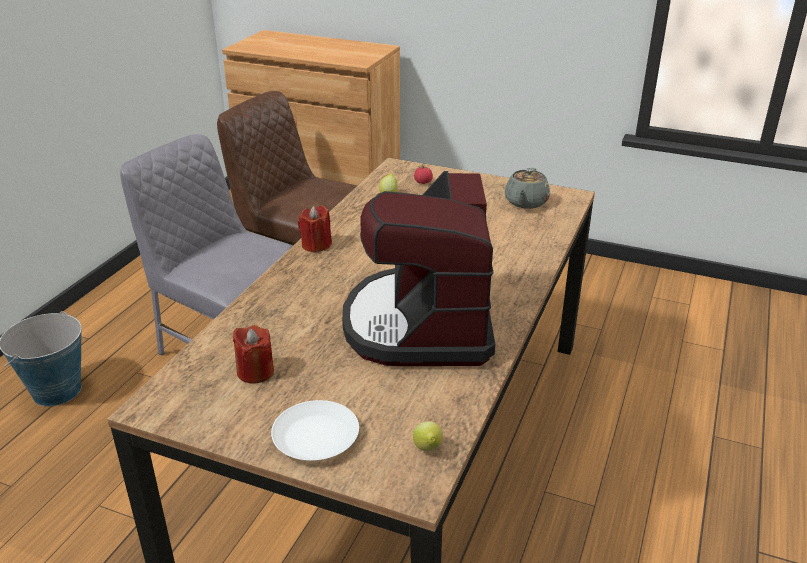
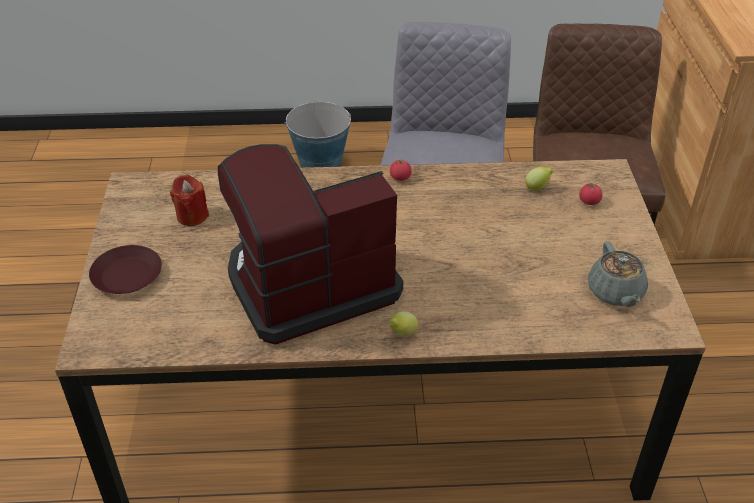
camera: 65 degrees right, 10 degrees up
(315, 437) = (127, 275): white plate -> brown plate
(316, 245) = (400, 177): red candle -> tomato
(428, 449) = (135, 341): lemon -> lemon (402, 334)
(526, 202) = (615, 292): grey teapot -> grey teapot turned 90 degrees counterclockwise

